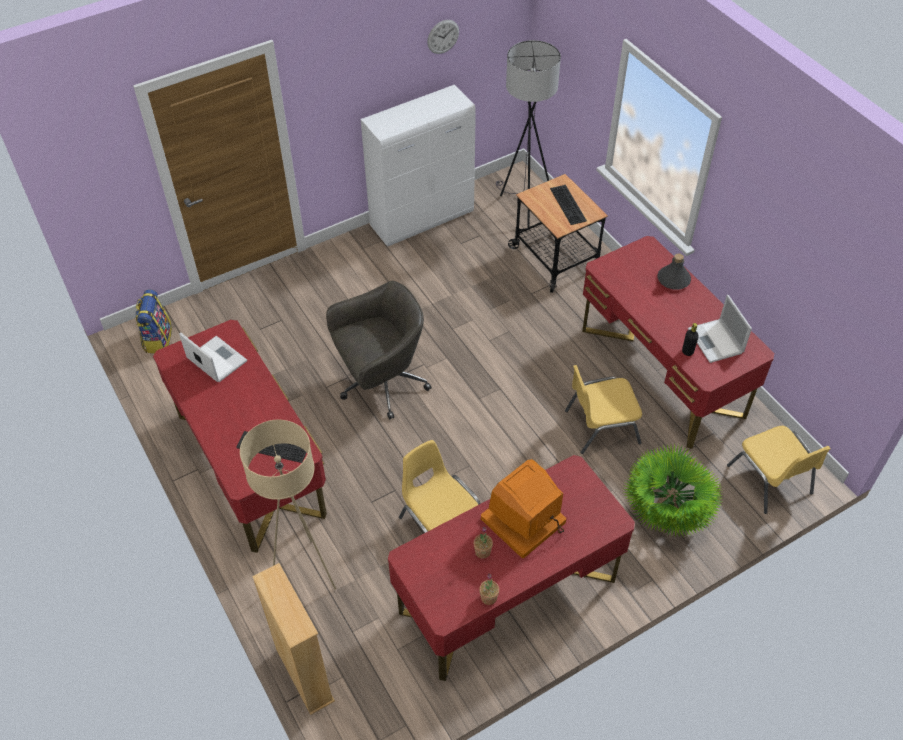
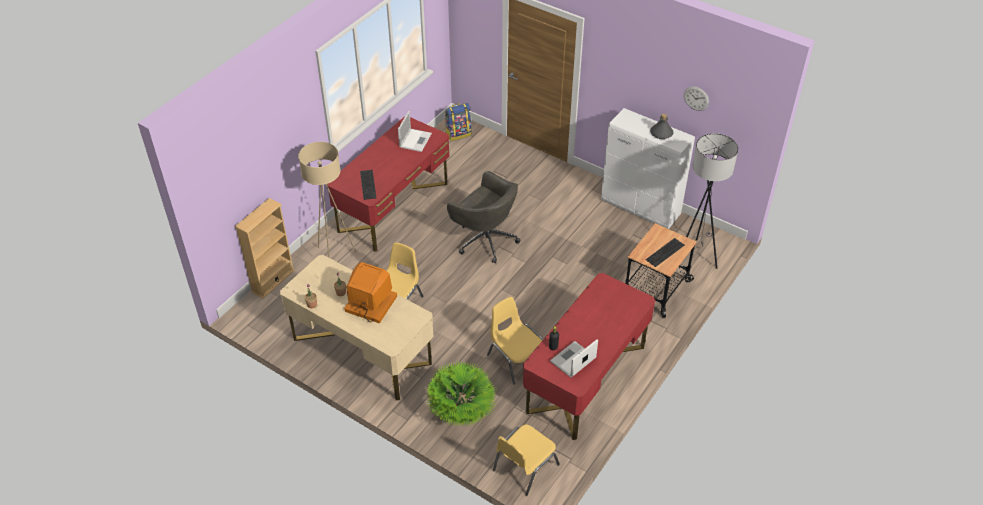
camera: 65 degrees right, 5 degrees down
(508, 595) = (362, 351): red desk -> beige desk
(673, 280) = (618, 322): grey bottle -> grey bottle (661, 133)

